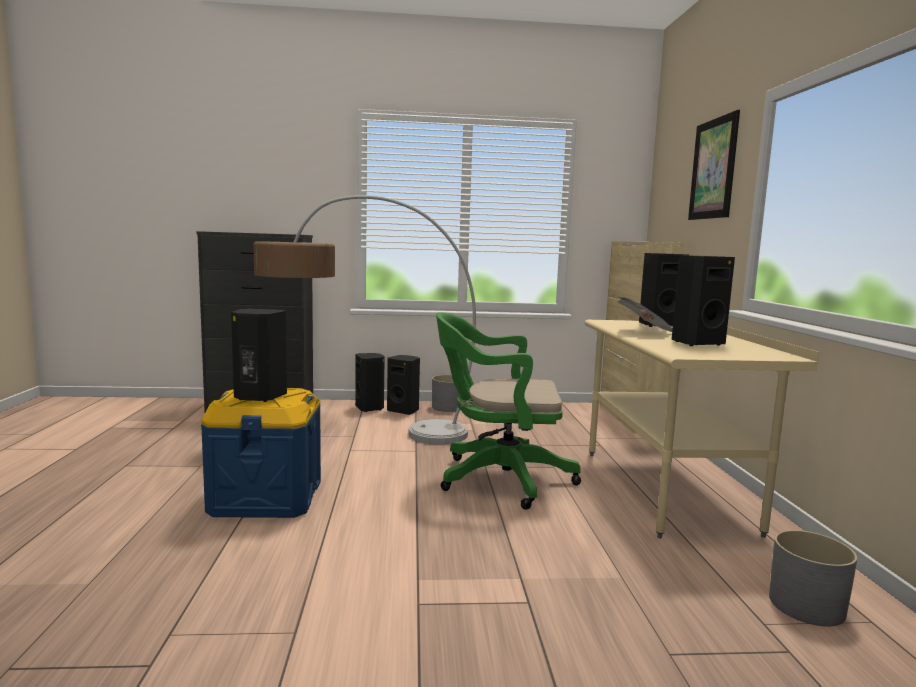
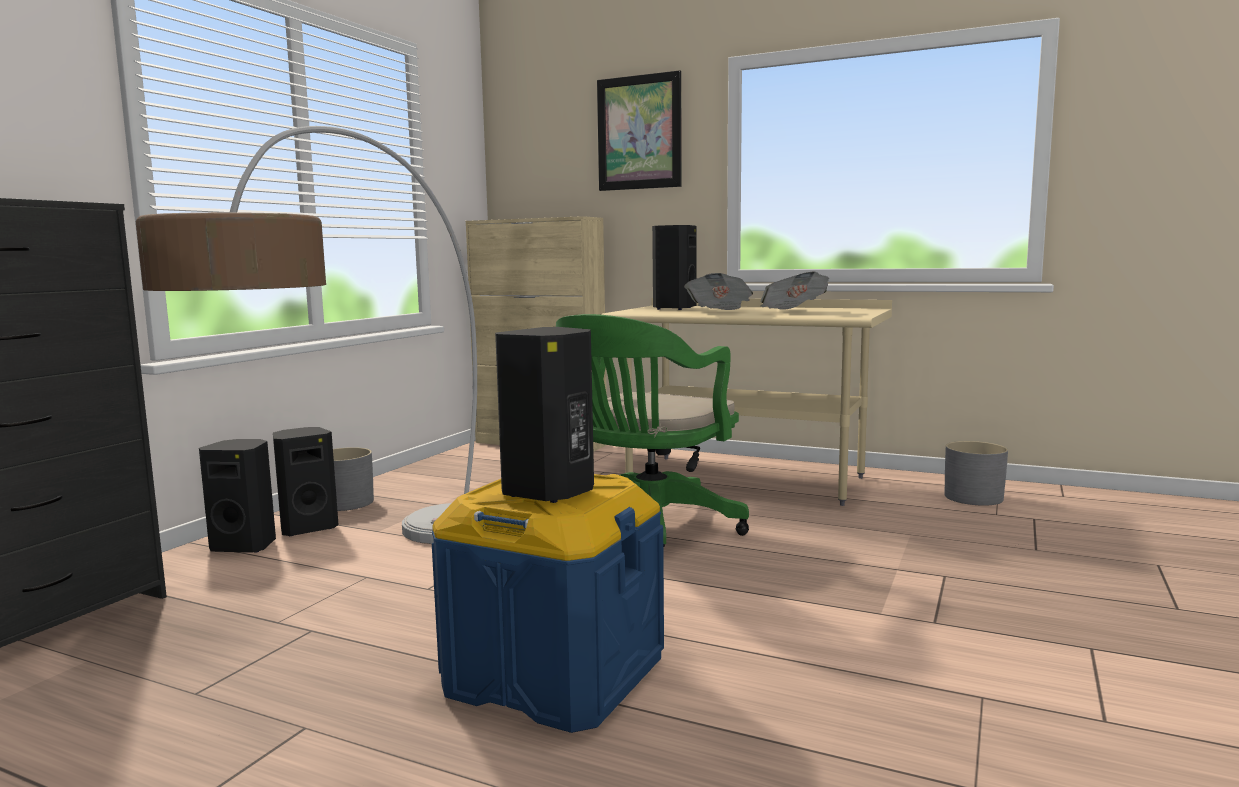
camera: 60 degrees left, 0 degrees up
(696, 343) = (793, 311): black speaker -> newspaper

